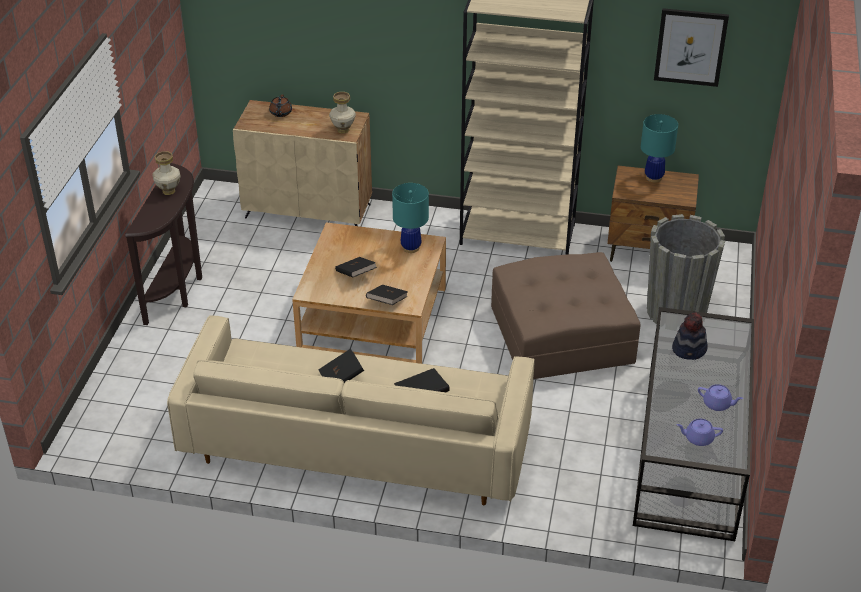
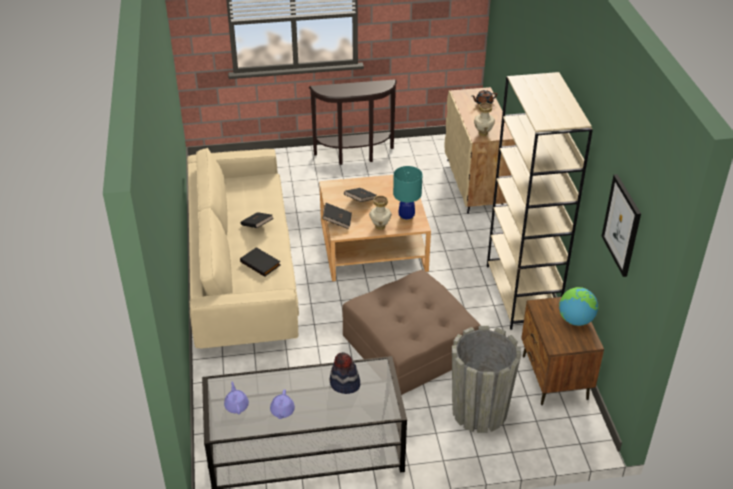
camera: 70 degrees right, 0 degrees up
(168, 191) = (363, 87): vase -> vase (380, 226)
(653, 177) = (575, 320): turquoise table lamp -> globe

